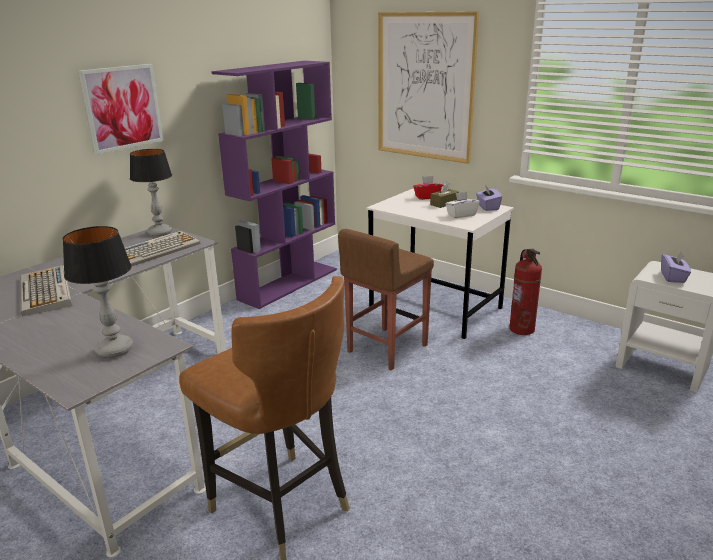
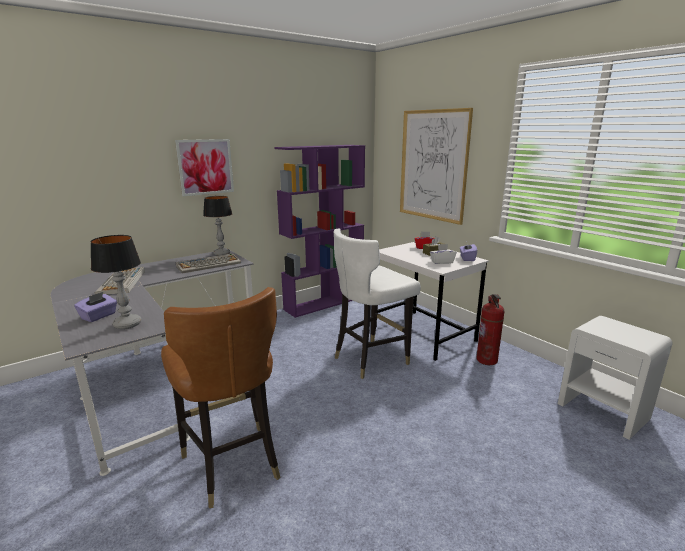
camera: 15 degrees right, 5 degrees down
(386, 349) = (371, 359): brown stool -> white chair
(673, 277) = (613, 331): purple tissue box -> purple tissue box (99, 316)

